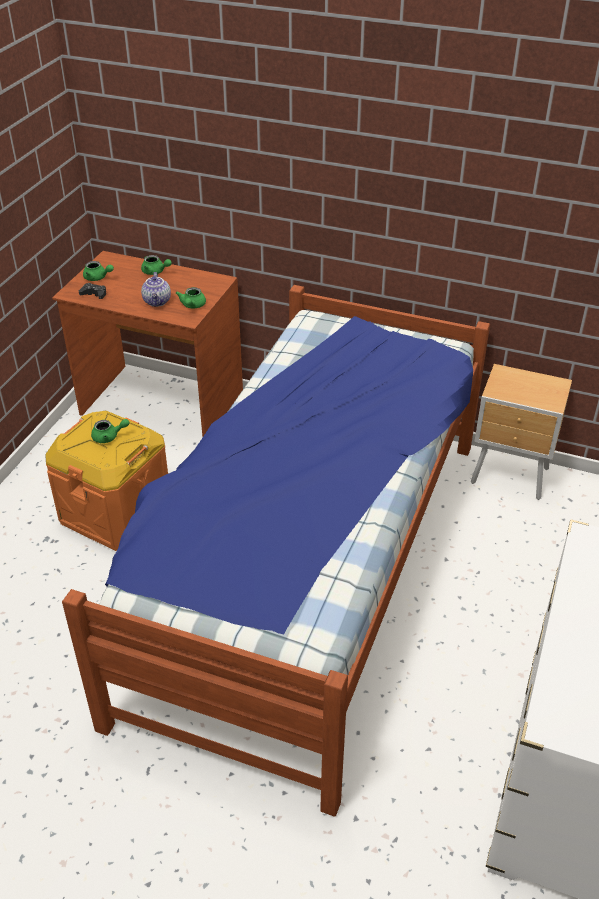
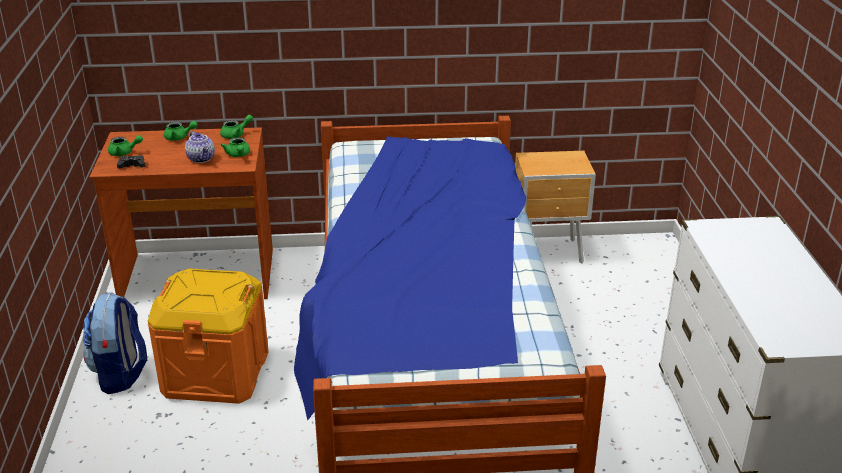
camera: 25 degrees left, 10 degrees down
(41, 487) = (121, 374): none -> backpack
(109, 437) = (209, 287): green teapot -> green teapot (236, 135)

